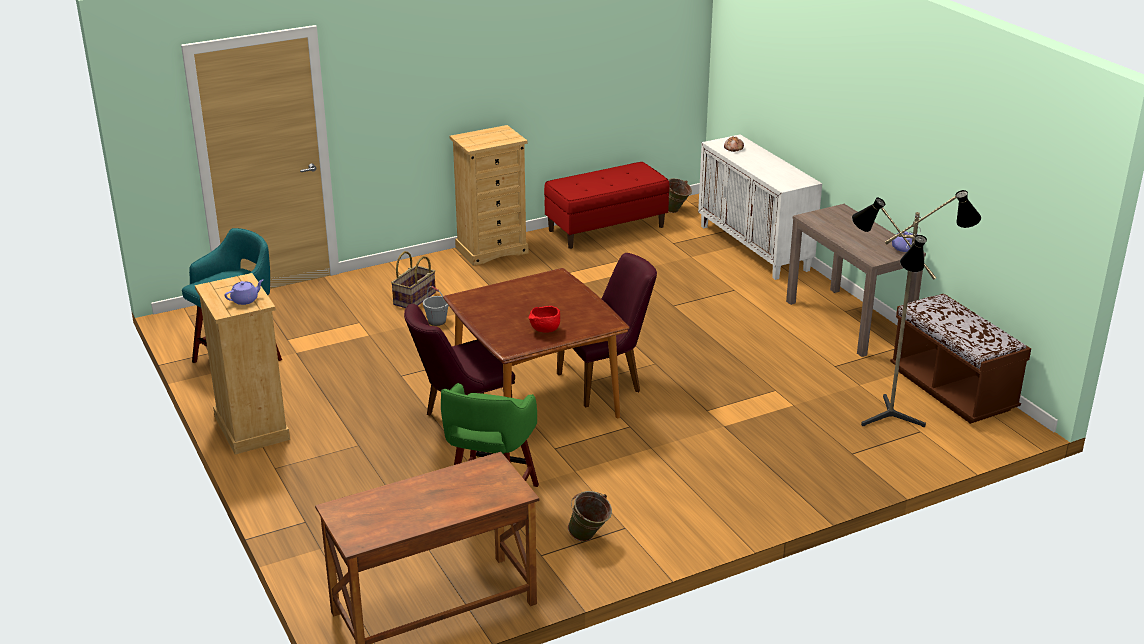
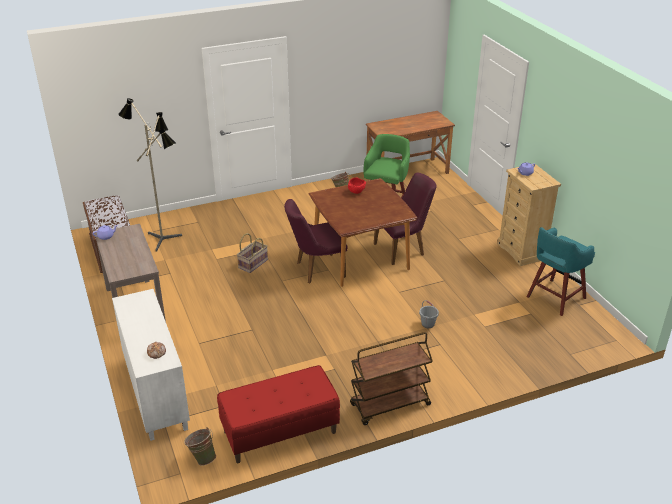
camera: 175 degrees left, 5 degrees up
(415, 299) = (448, 348): basket -> basket (253, 263)
(492, 250) = (390, 405): beige dresser -> brown cart

